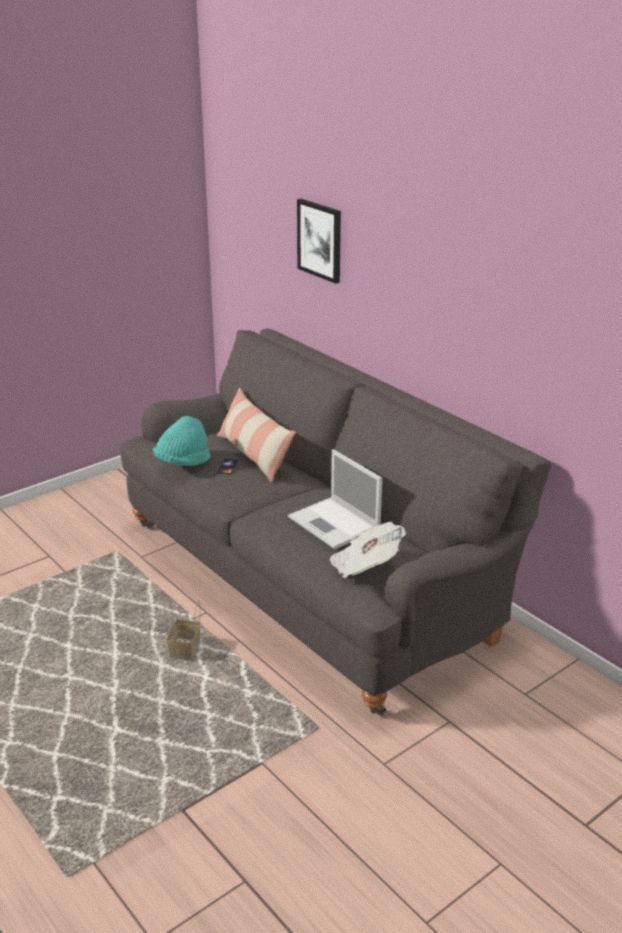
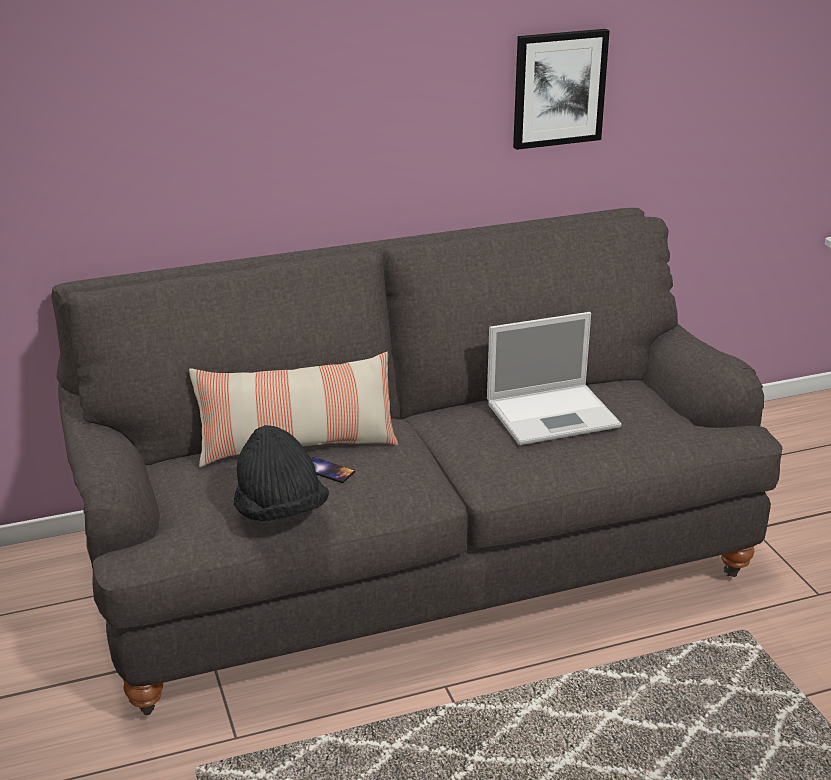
camera: 70 degrees left, 0 degrees up
(182, 462) = (280, 511): turquoise hat -> black hat
(185, 651) = (536, 728): basket -> none
(320, 240) = (160, 78): picture -> picture (559, 88)
(365, 565) = (661, 416): newspaper -> none

